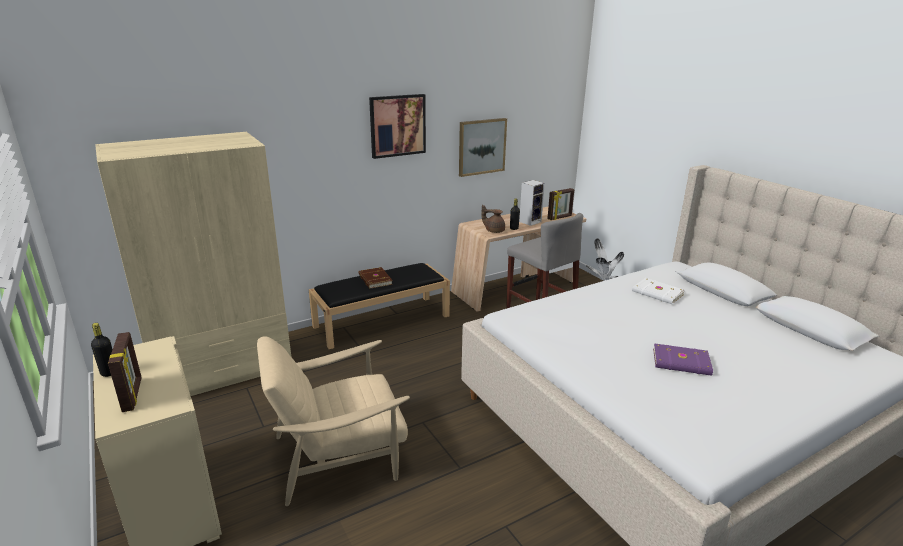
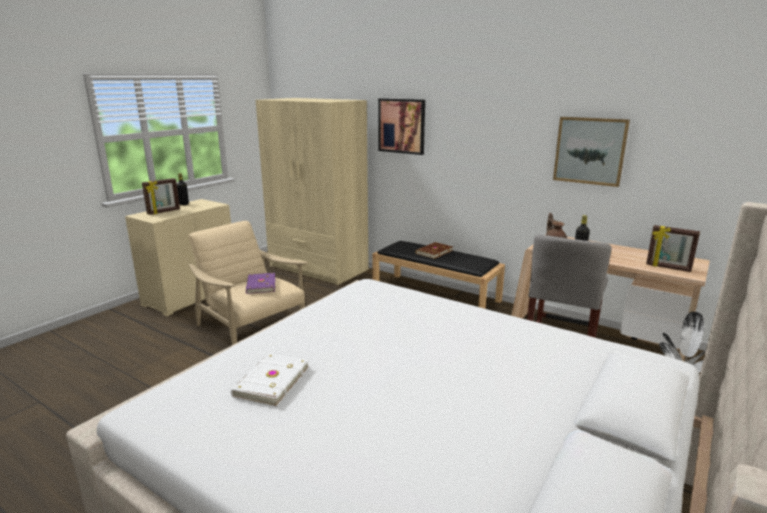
camera: 65 degrees right, 5 degrees down
(397, 125) = (488, 111): picture -> picture (402, 126)
(530, 221) = (619, 256): speaker -> none
(657, 293) = (529, 353): white book -> white book (270, 382)
(681, 363) = (341, 382): purple book -> purple book (260, 285)

